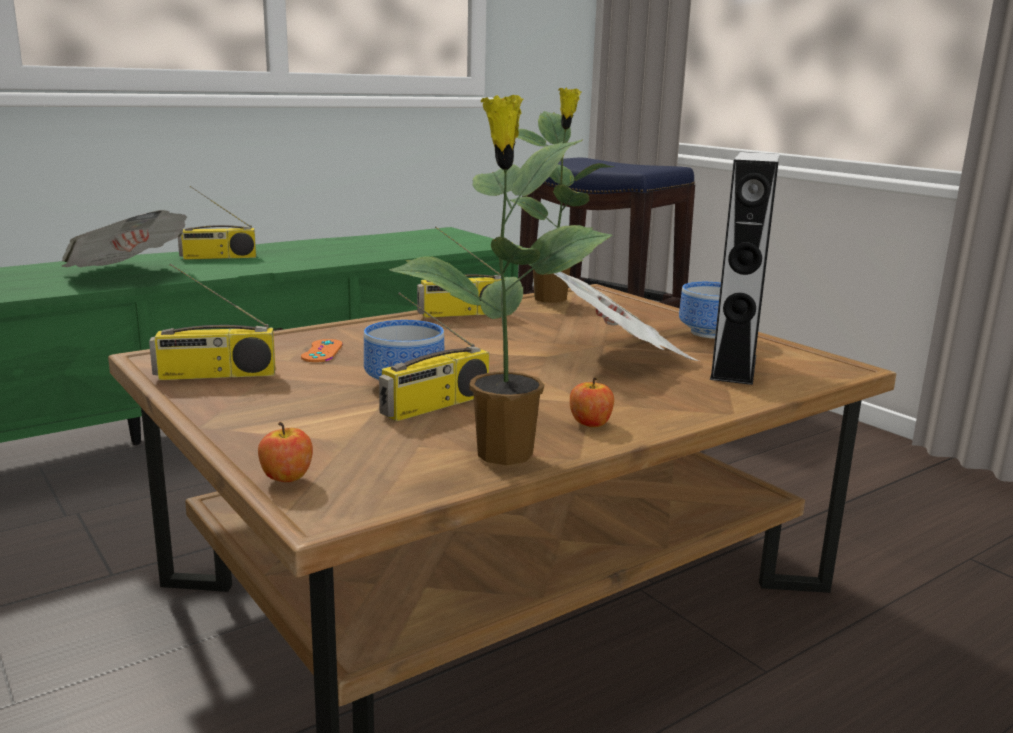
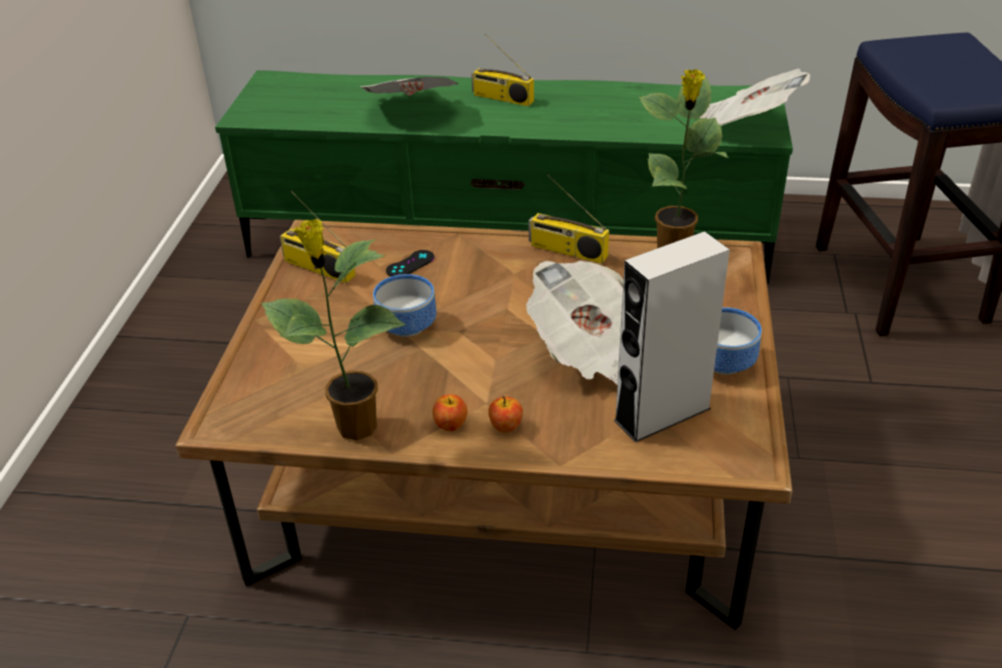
camera: 45 degrees right, 20 degrees up
(286, 477) = (234, 388): apple -> apple (506, 426)
(322, 351) = (410, 264): orange game controller -> black game controller
(435, 405) = (391, 359): radio -> none
(466, 242) = (745, 125): none -> newspaper

